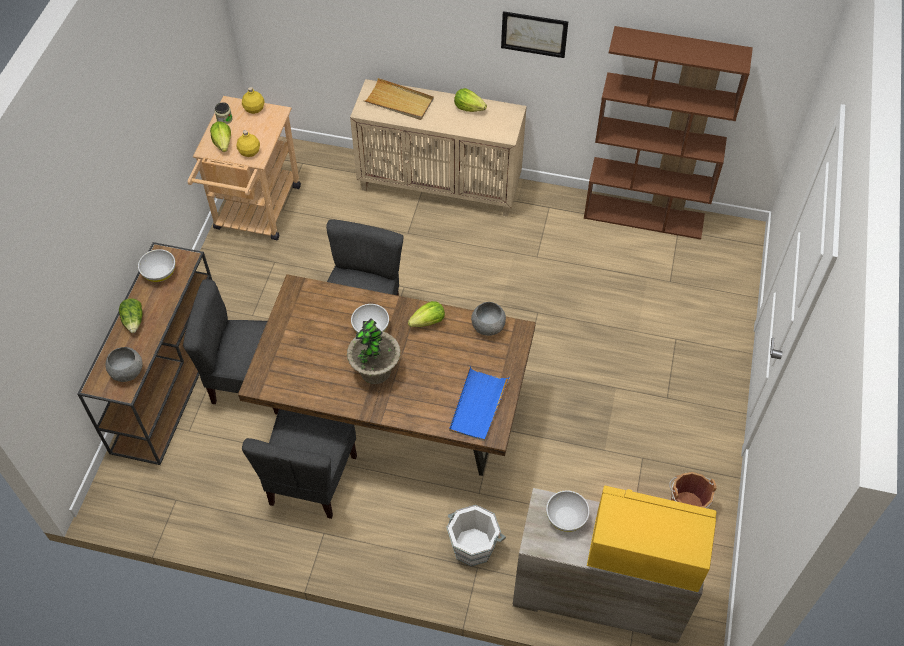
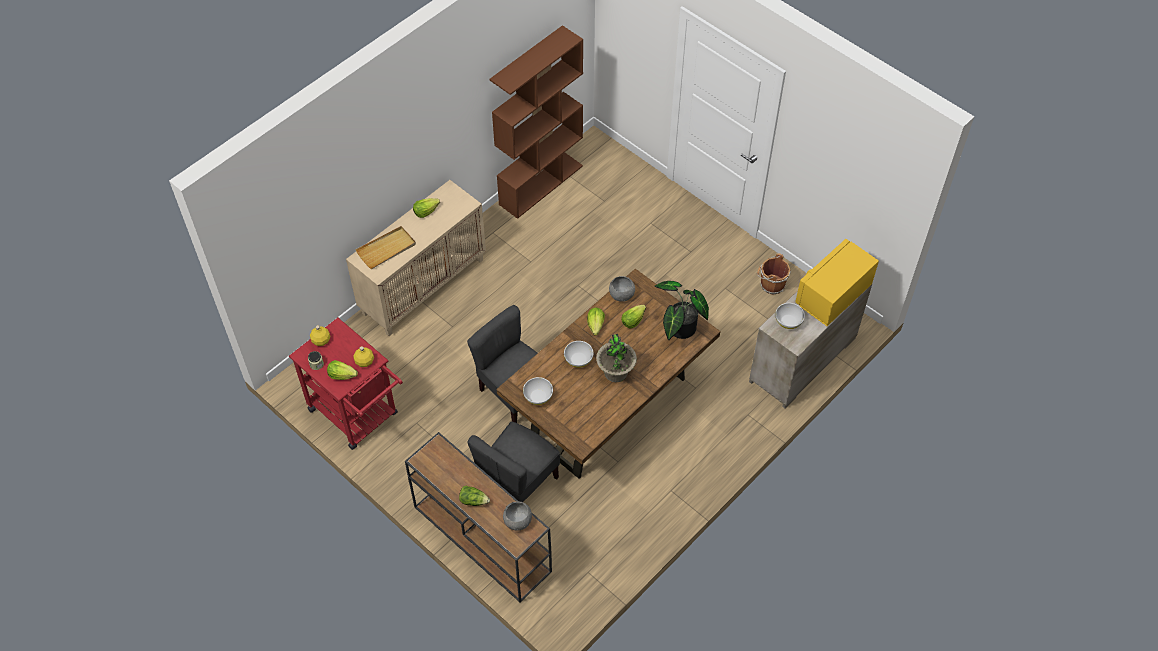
camera: 60 degrees left, 0 degrees up
(159, 273) = (438, 467): white bowl -> white bowl (538, 396)
(255, 213) = (358, 416): beige cart -> red cart
(311, 480) = (625, 480): grey chair -> none
(458, 354) = (632, 321): none -> lettuce
(473, 545) = (731, 409): white bucket -> none
(478, 406) = (679, 329): blue tray -> potted plant
(534, 34) = (442, 127): picture -> none

